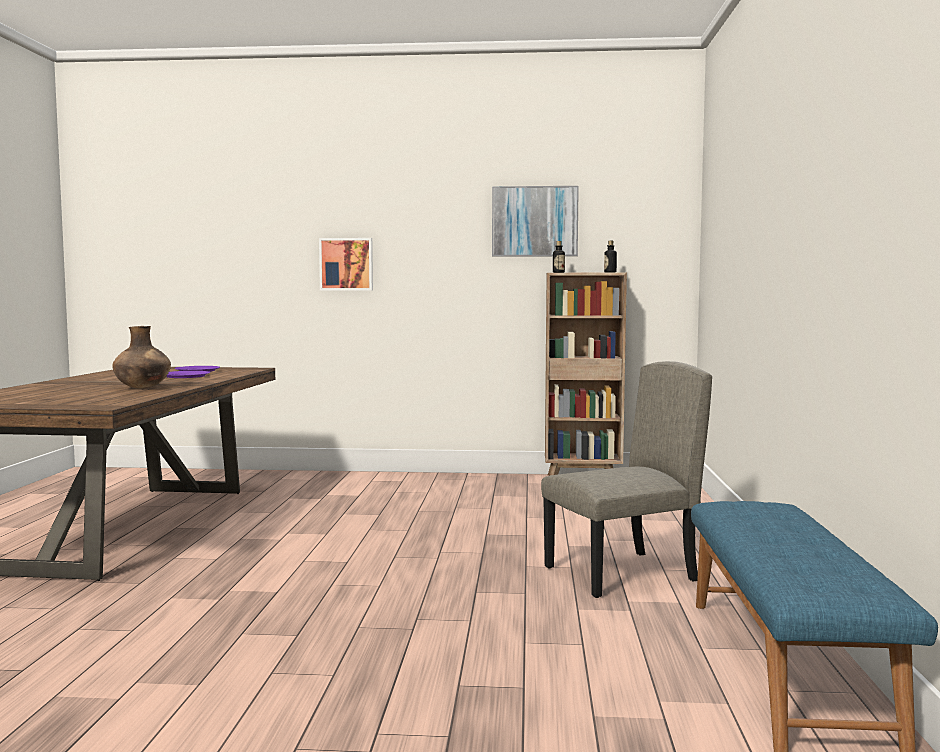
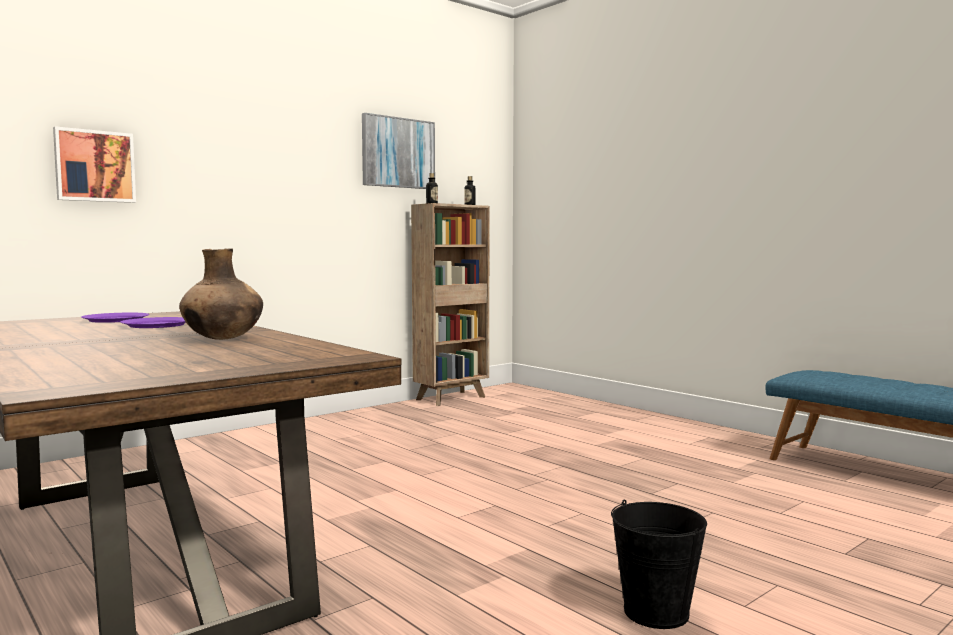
camera: 45 degrees left, 0 degrees up
(219, 650) = (656, 612): none -> black bucket
(346, 264) = (212, 184): picture -> picture (94, 166)
(621, 574) = (681, 453): beige chair -> none

